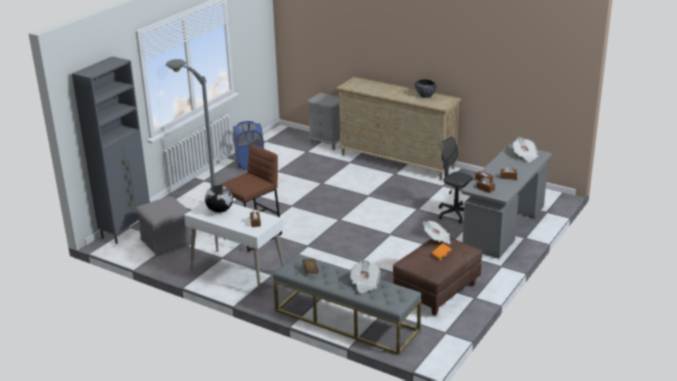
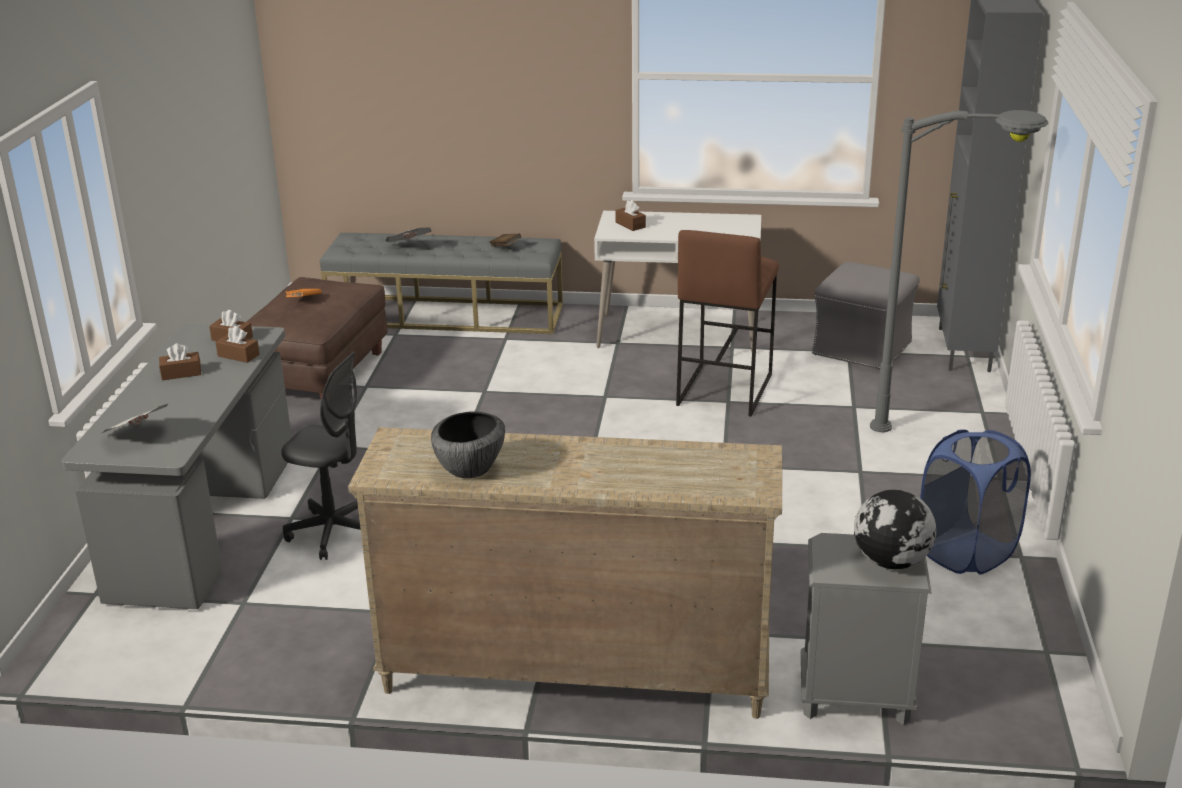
camera: 155 degrees right, 0 degrees up
(220, 210) = (711, 228): globe -> globe (891, 562)
(437, 239) = (321, 322): newspaper -> none

